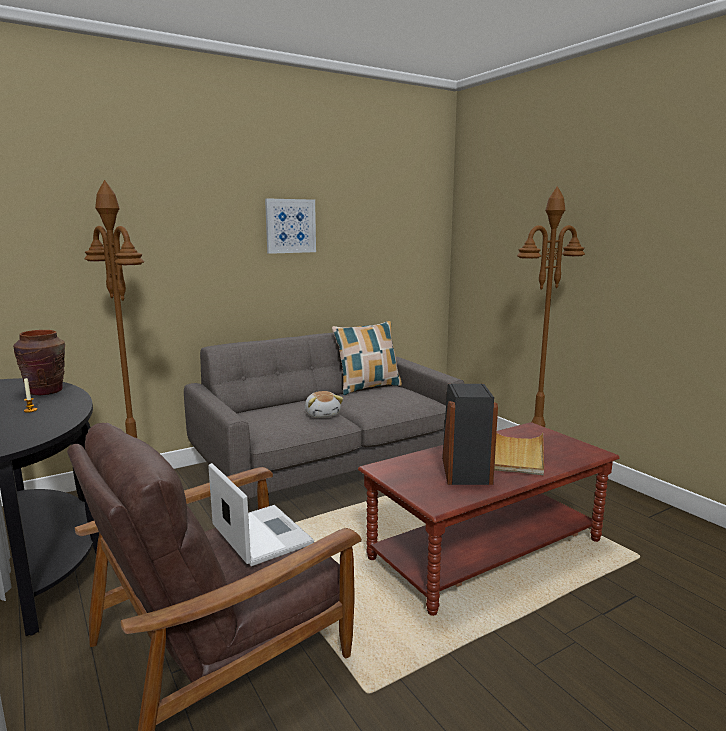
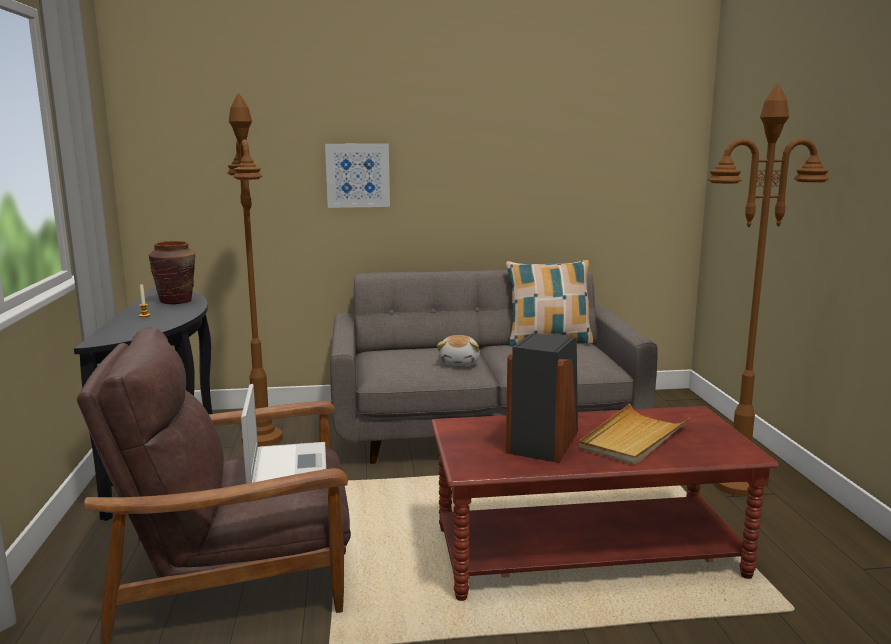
camera: 25 degrees right, 0 degrees up
(290, 226) = (471, 139): picture -> picture (357, 175)

